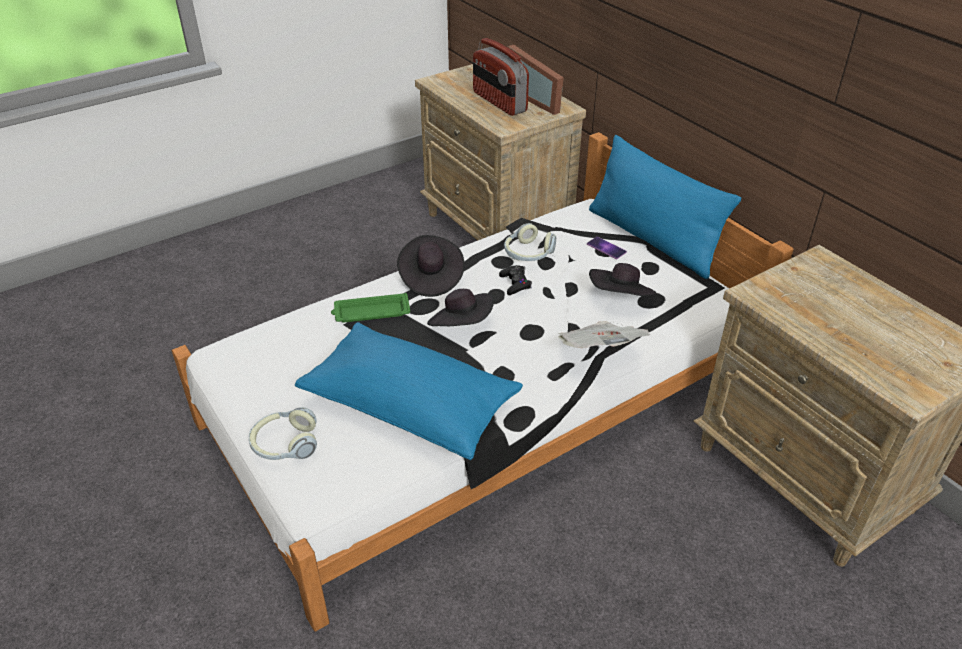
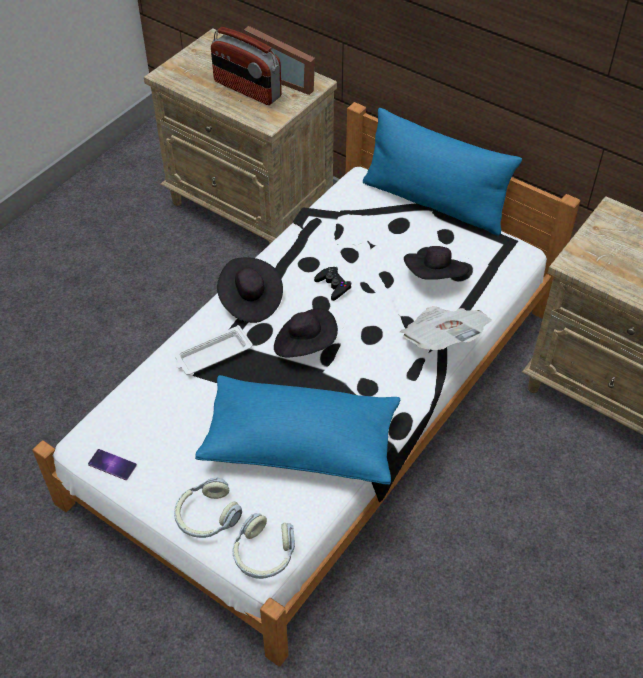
camera: 20 degrees left, 10 degrees up
(370, 312) = (212, 355): green tray -> white tray
(528, 254) = (330, 249): headphones -> headphones (264, 554)
(606, 248) = (398, 224): phone -> phone (112, 464)

